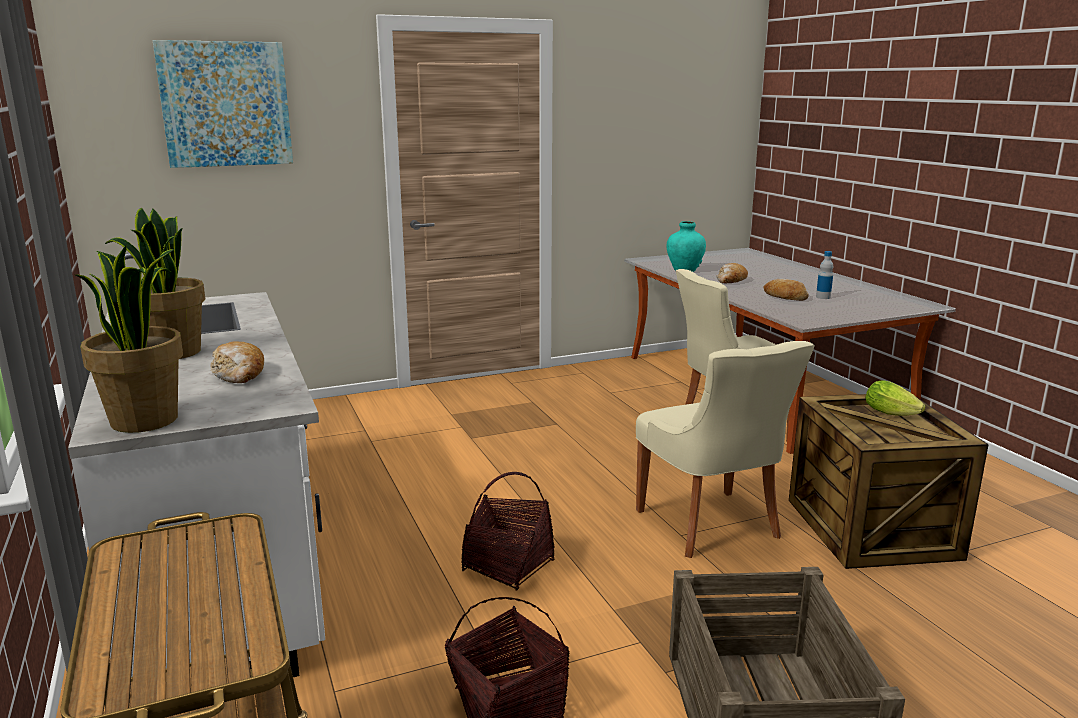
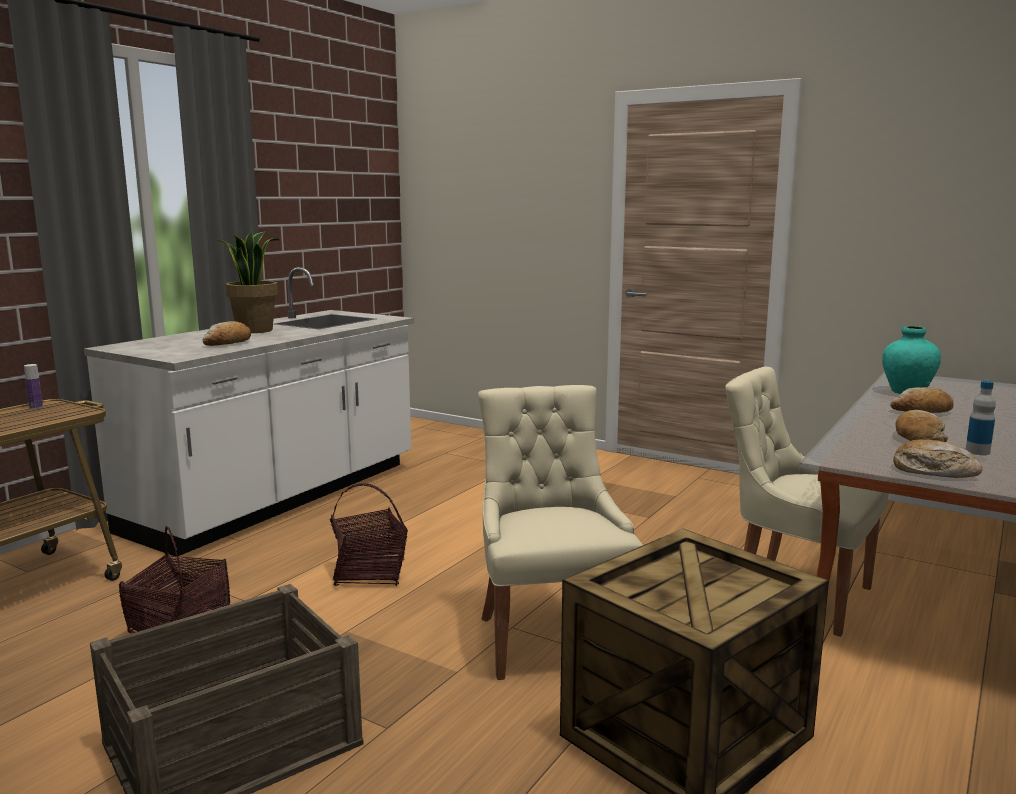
camera: 55 degrees right, 5 degrees down
(126, 560) = (36, 407): none -> bottle
(146, 420) = (132, 348): potted plant -> none
(225, 104) = (496, 176): picture -> none
(711, 526) = (551, 637): beige chair -> beige chair turned 135 degrees clockwise
(850, 313) = (934, 471): none -> bread
(893, 413) = (744, 587): lettuce -> none

